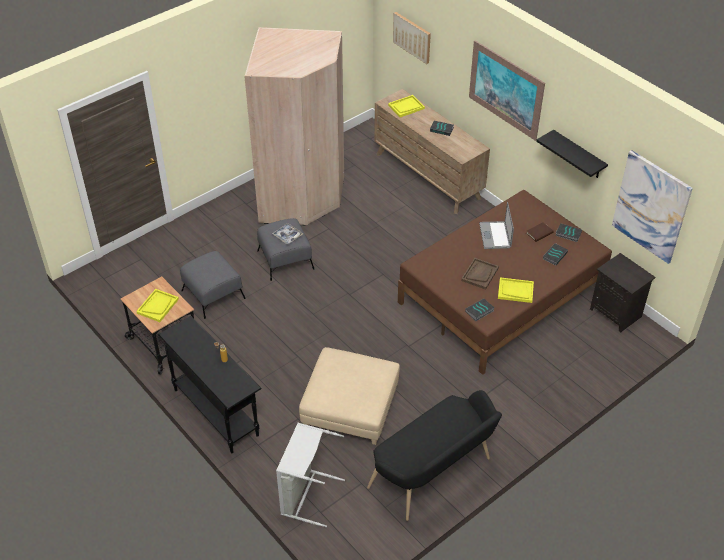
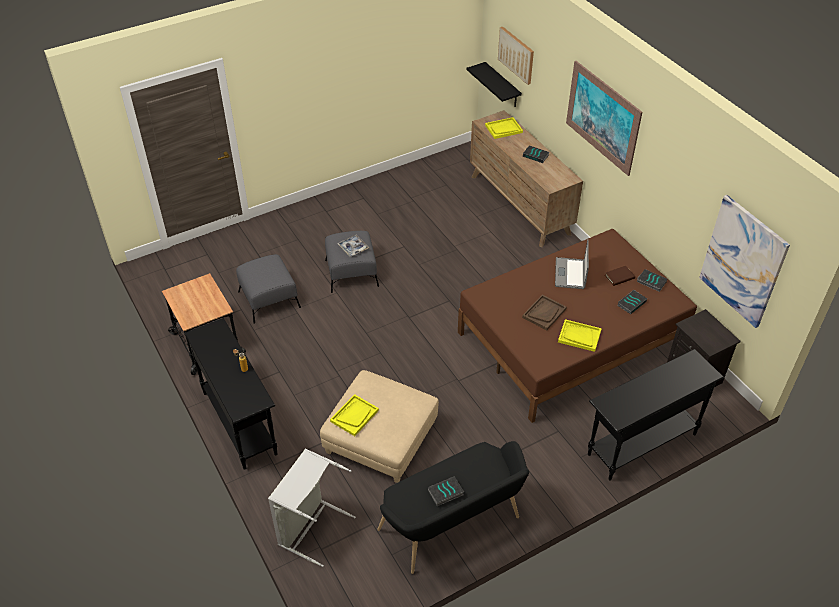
camera: 10 degrees right, 0 degrees up
(157, 306) = (197, 303): yellow tray -> yellow tray (354, 416)
(300, 198) = (382, 212): beige wardrobe -> none
(479, 311) = (534, 354): book -> book (445, 493)
(578, 155) = (671, 196): black shelf -> black shelf (502, 85)
(582, 380) = (641, 444): none -> black console table

